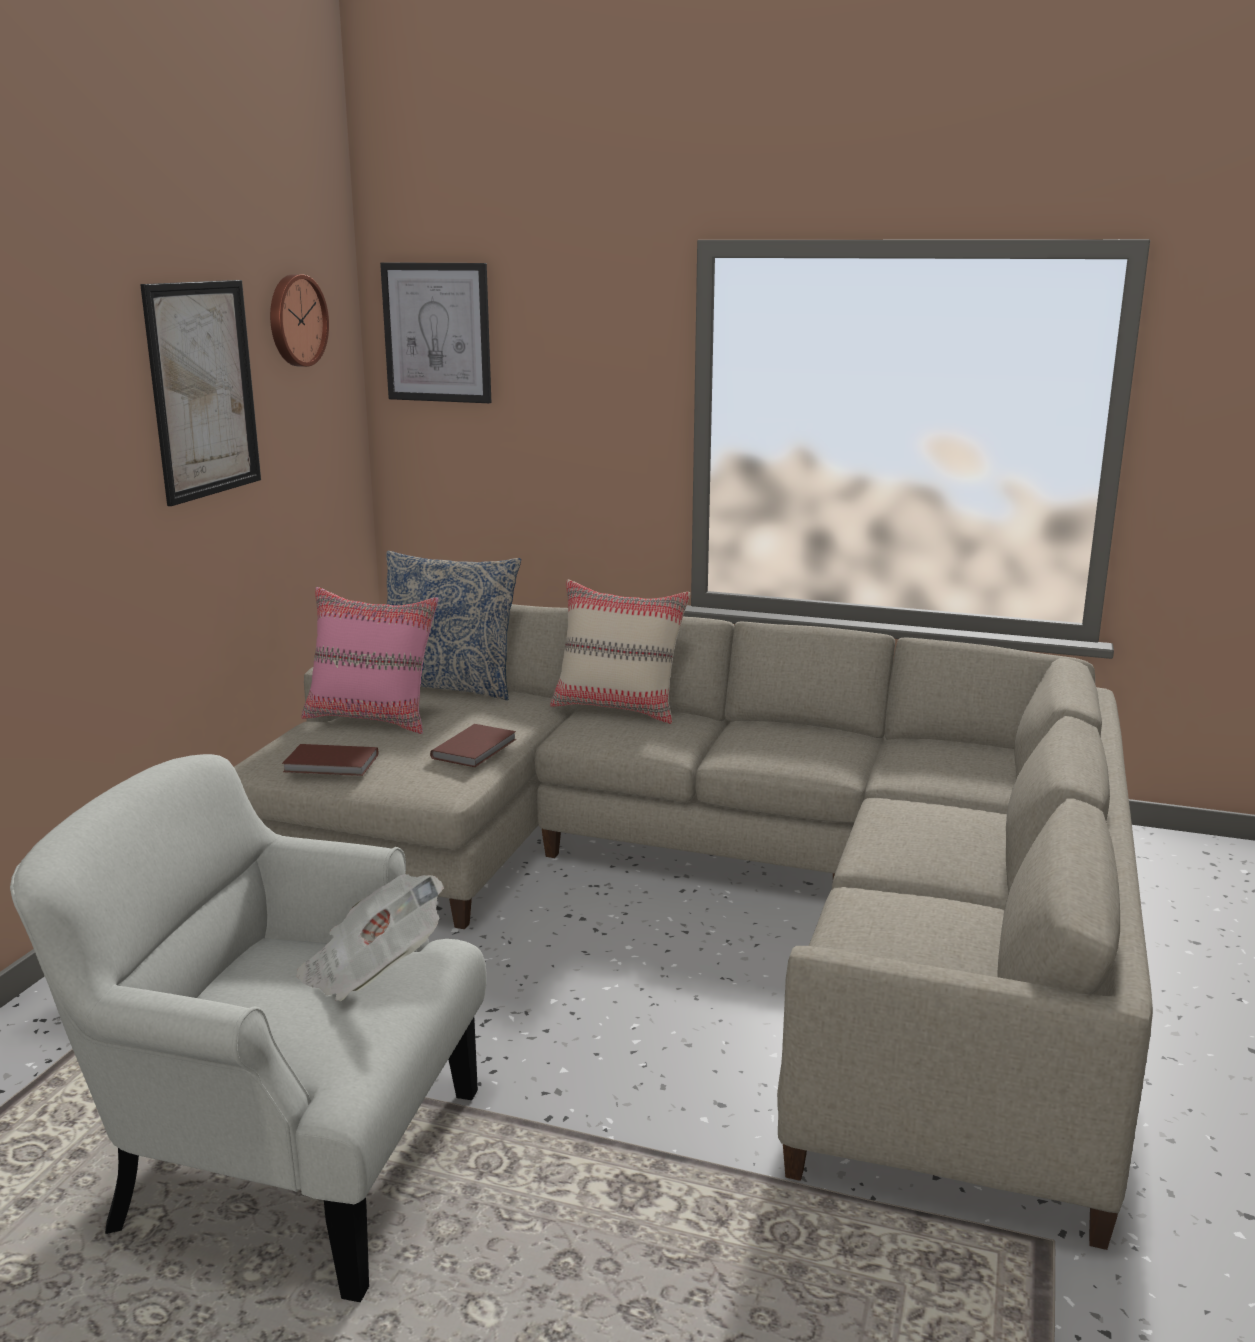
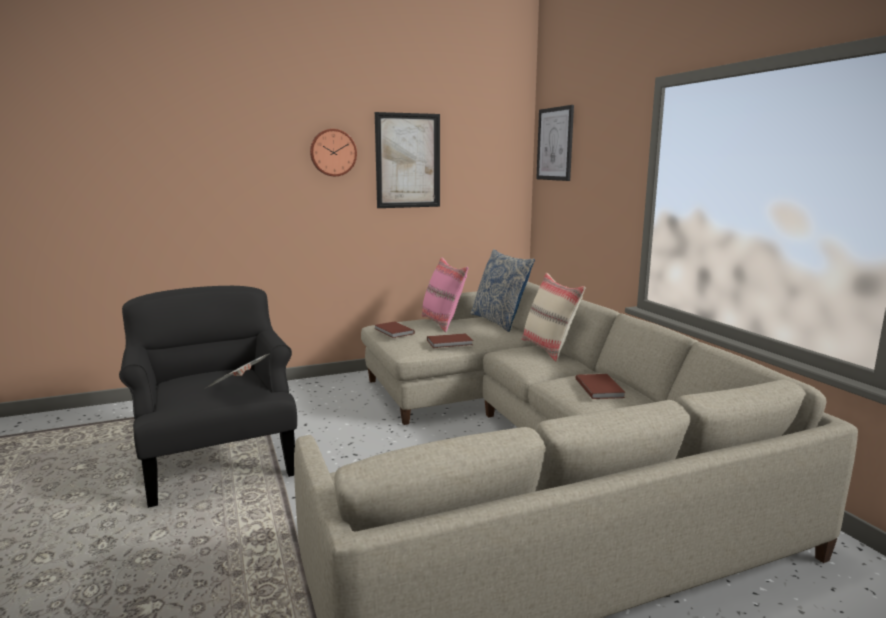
camera: 50 degrees right, 5 degrees down
(288, 1161) = (217, 460): white armchair -> black armchair
(295, 320) = (479, 135): wall clock -> wall clock (333, 152)
(802, 740) = (600, 388): none -> brown book

